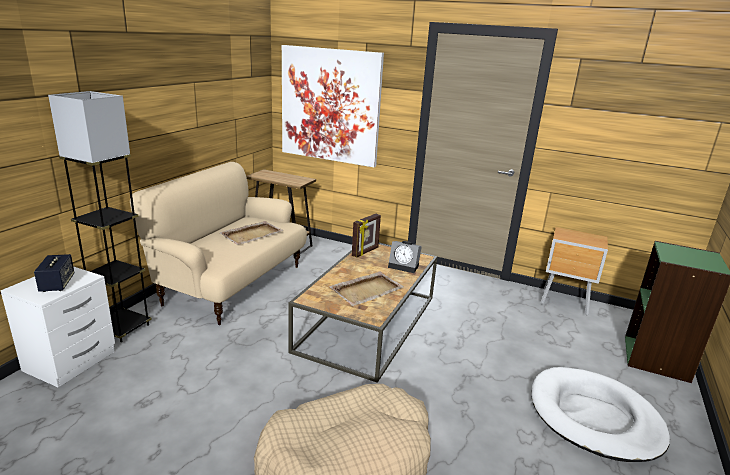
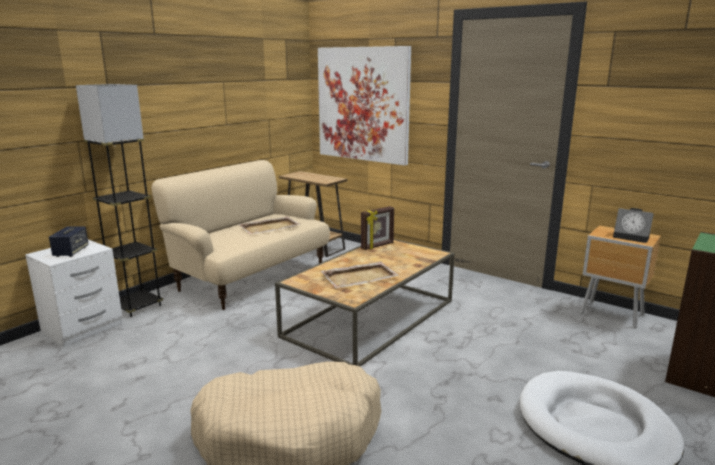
camera: 15 degrees right, 5 degrees down
(404, 266) = (412, 259): alarm clock -> alarm clock (632, 237)

